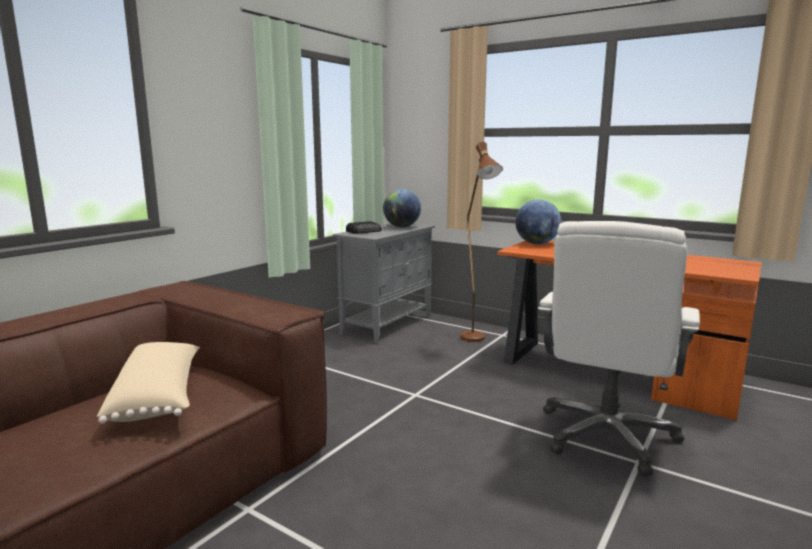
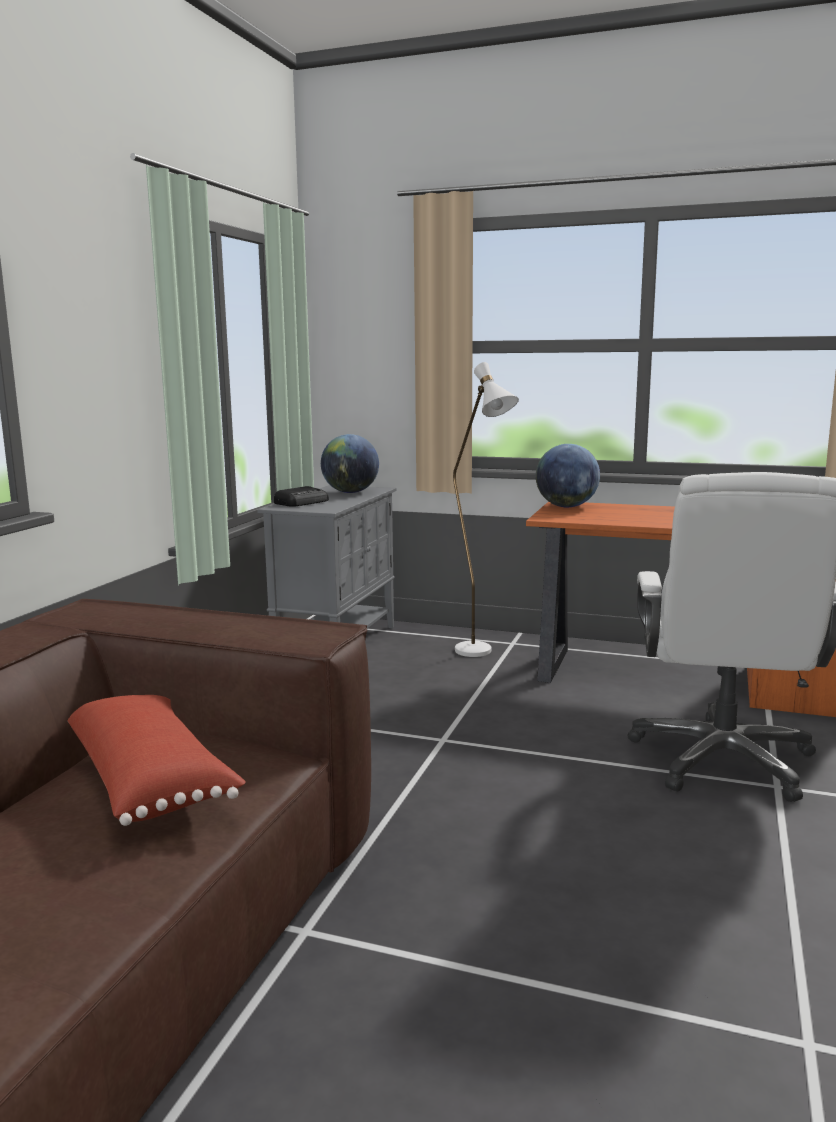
camera: 15 degrees left, 0 degrees up
(159, 397) = (151, 781): beige pillow -> red pillow
(476, 340) = (481, 654): brown floor lamp -> white floor lamp

